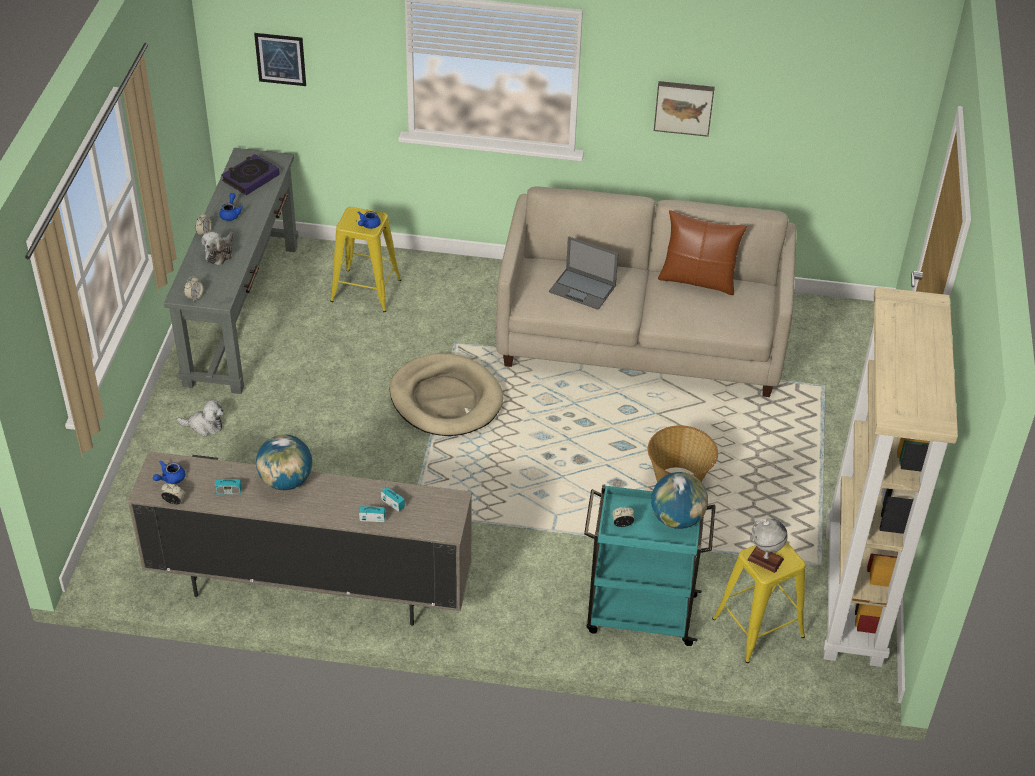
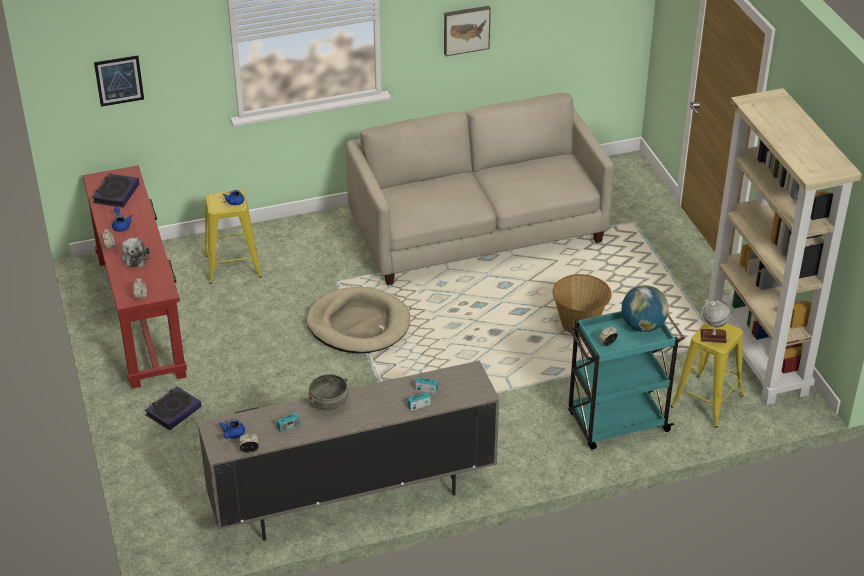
camera: 25 degrees left, 5 degrees down
(205, 425) = (173, 411): plush toy -> book
(243, 313) = (141, 316): grey console table -> red console table
(286, 481) = (329, 403): globe -> grey bowl
(583, 289) = (437, 198): laptop -> none
(698, 280) = (517, 166): brown pillow -> none

